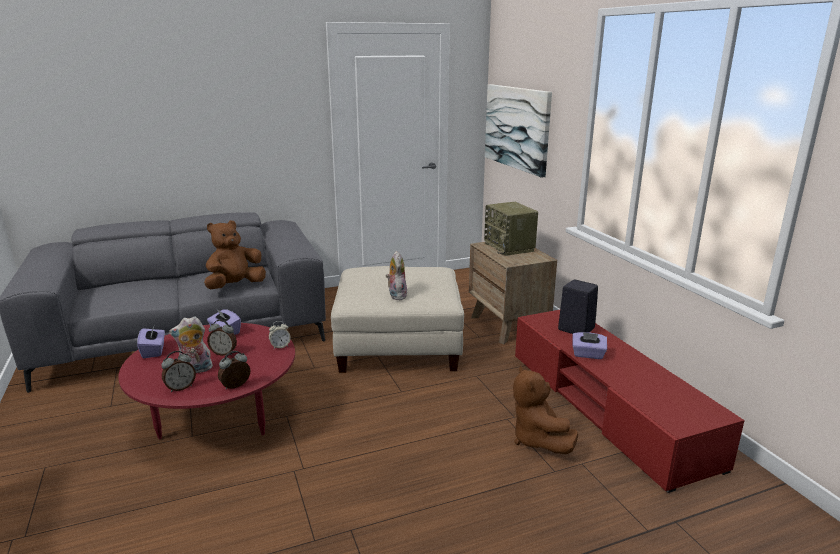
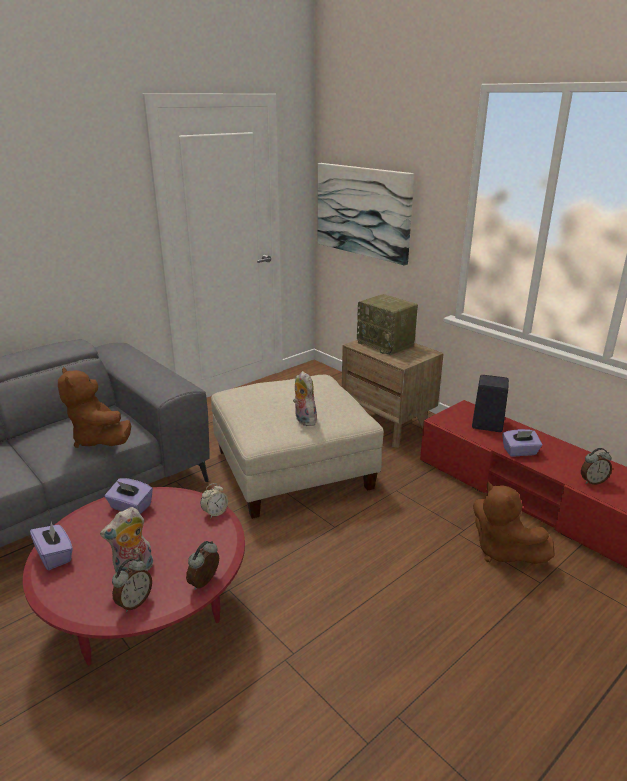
camera: 20 degrees left, 5 degrees up
(224, 353) = (152, 538): alarm clock -> alarm clock (592, 481)
(235, 286) = (100, 439): brown plush toy -> brown plush toy turned 60 degrees counterclockwise

